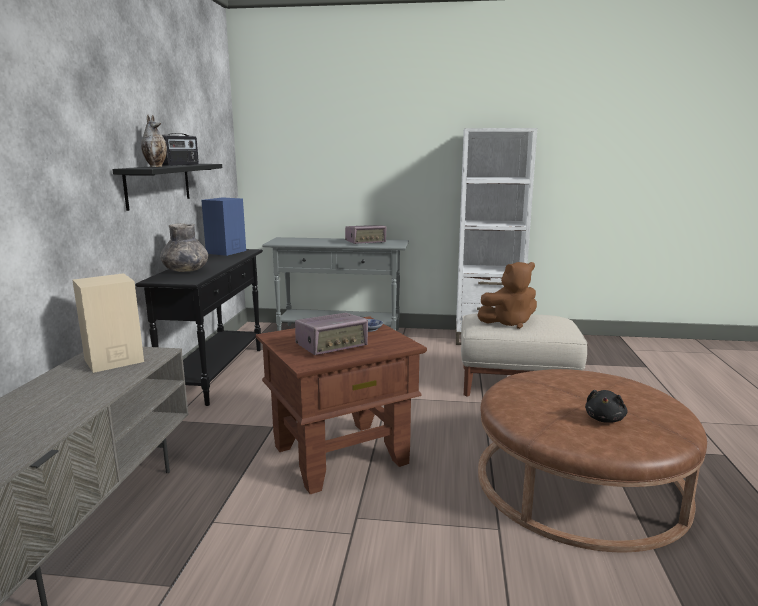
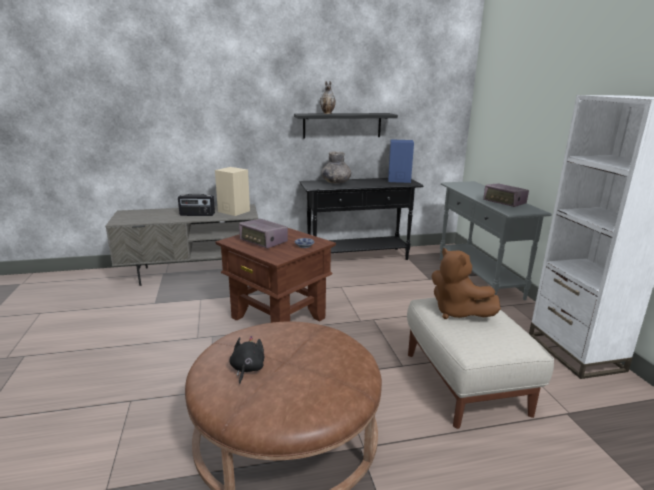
camera: 70 degrees right, 5 degrees up
(180, 165) = (359, 113): radio -> radio (197, 215)
(604, 419) = (247, 369): black plush toy -> black plush toy turned 90 degrees clockwise

